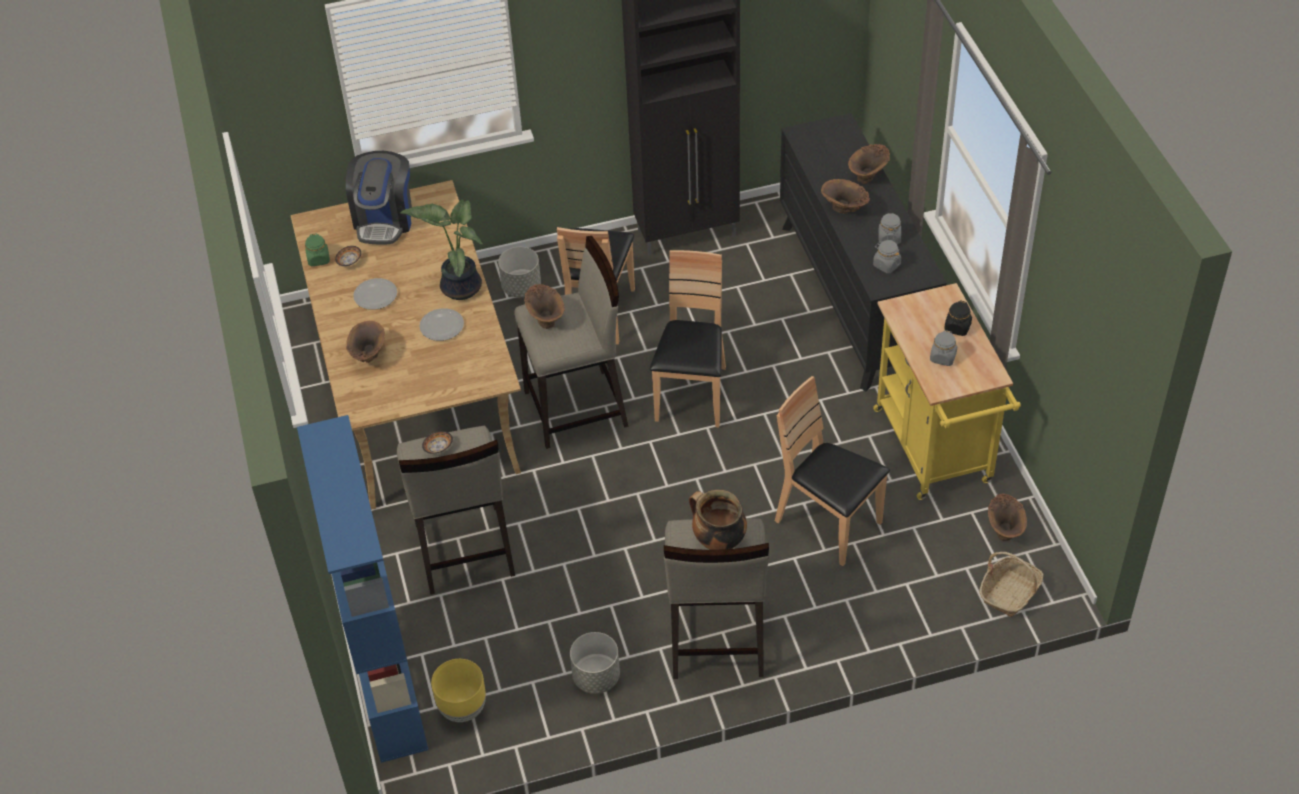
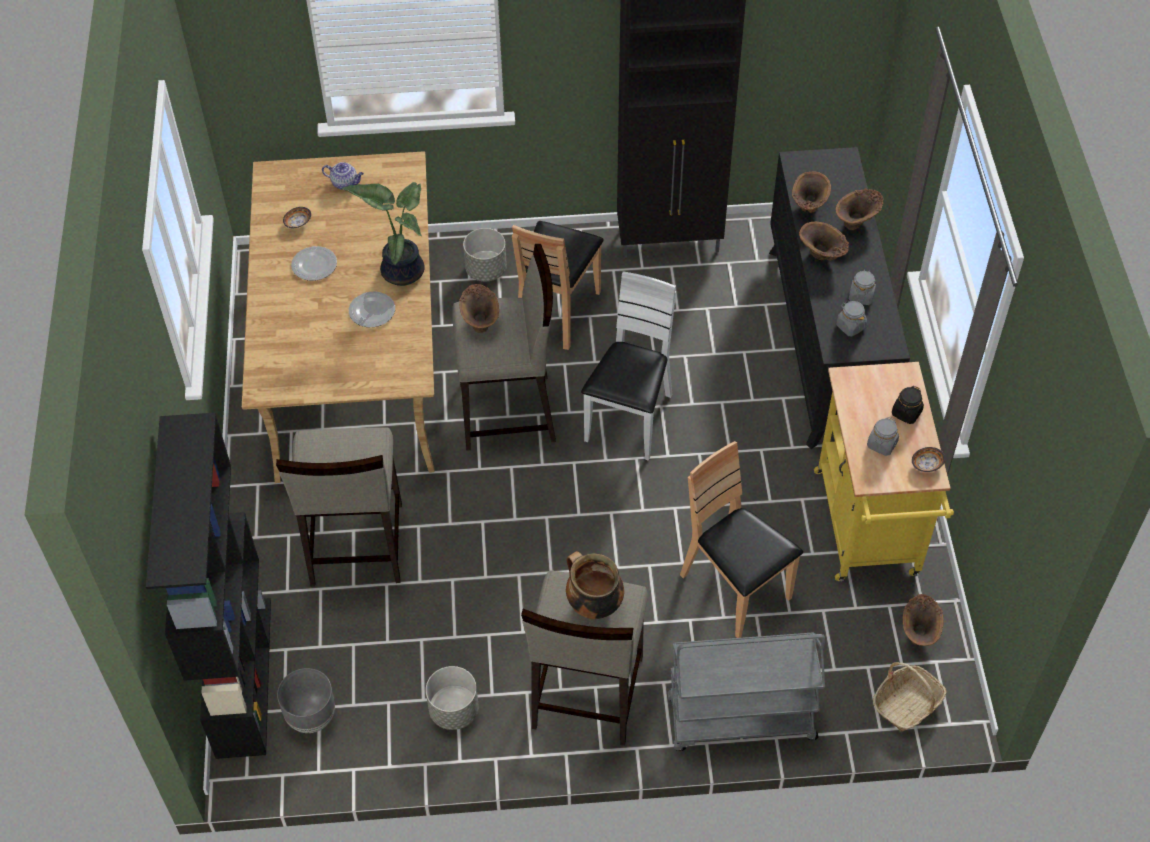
camera: 10 degrees right, 5 degrees up
(318, 259) = (268, 215): green jar -> none
(368, 357) = (289, 331): brown vase -> brown vase (808, 207)
(384, 219) = (345, 183): coffee machine -> teapot
(387, 685) = (243, 676): blue bookcase -> black bookcase
(439, 448) = (335, 444): bowl -> bowl (927, 465)
(462, 708) = (311, 717): yellow planter -> grey planter
(692, 395) = (630, 419): brown chair -> white chair
(863, 635) = (740, 720): none -> grey cart

